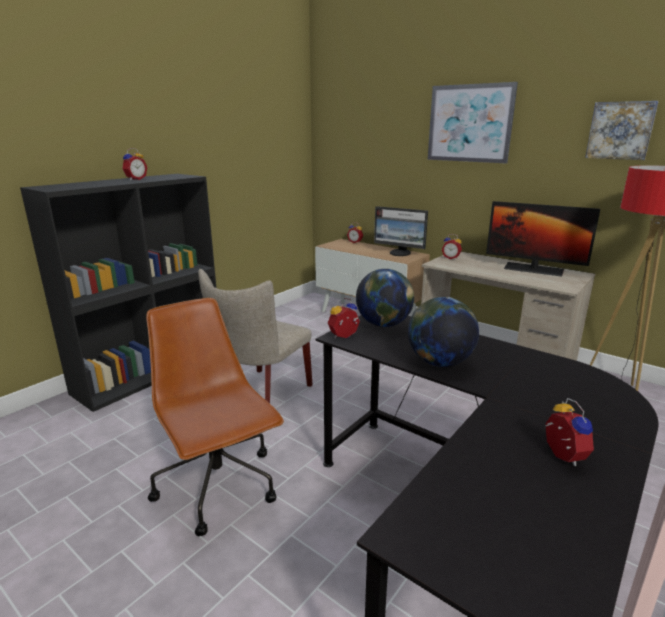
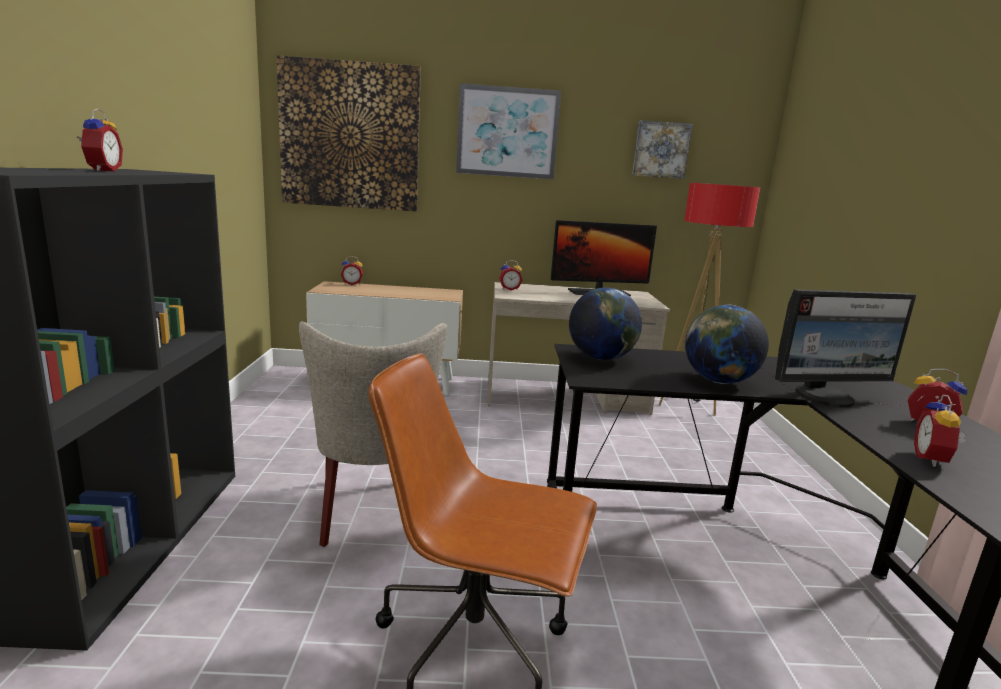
camera: 40 degrees left, 5 degrees down
(344, 336) = (593, 377): alarm clock -> alarm clock (933, 460)
(359, 134) = (350, 136): none -> picture
(400, 253) = (430, 291): monitor -> monitor (826, 397)

